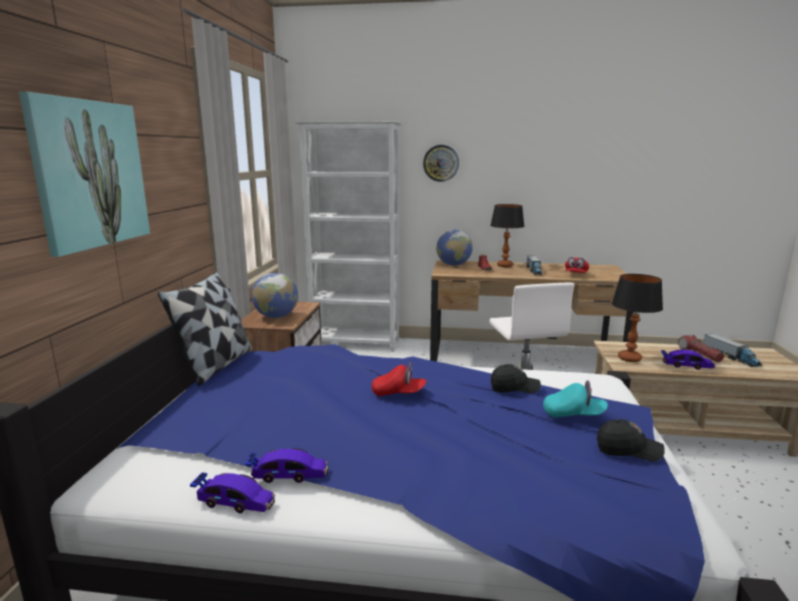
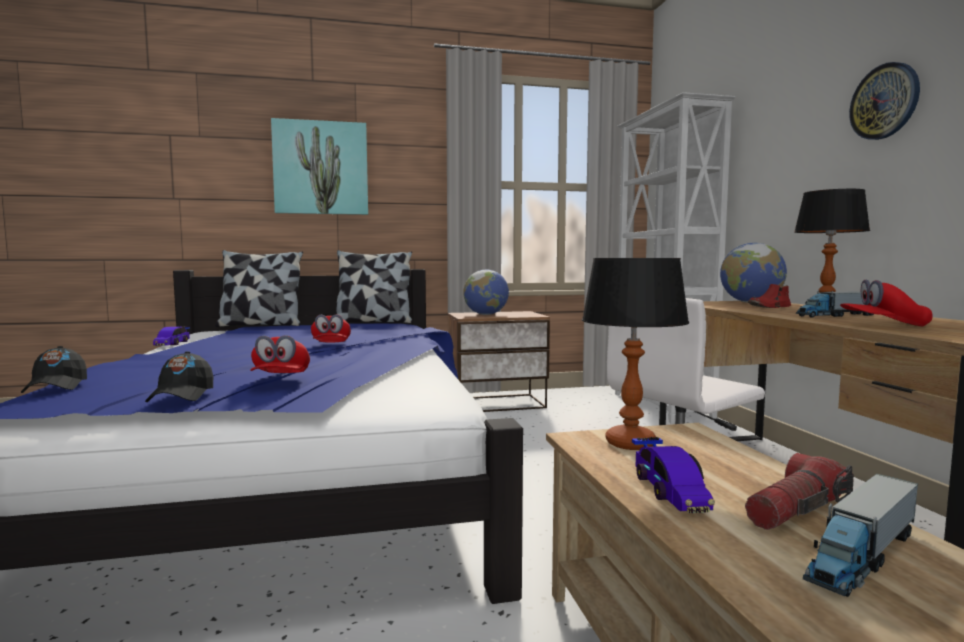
camera: 70 degrees right, 10 degrees down
(137, 432) = (261, 325): none -> pillow
(288, 474) = (192, 342): toy car -> none
(441, 163) = (781, 142): wall clock -> wall clock (884, 101)
(514, 387) = (358, 364): black cap -> black cap (56, 386)
(573, 414) = (281, 379): turquoise cap -> red cap

